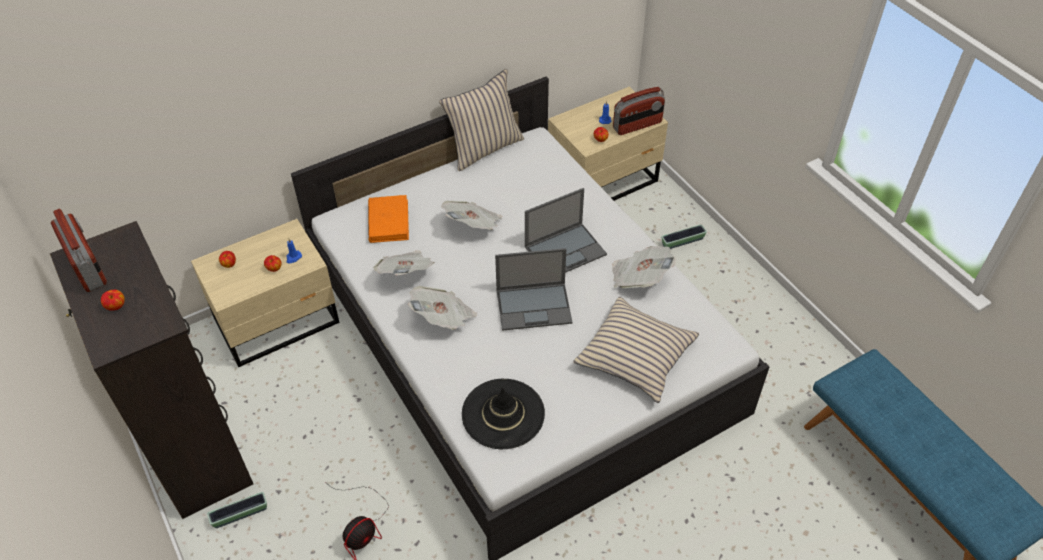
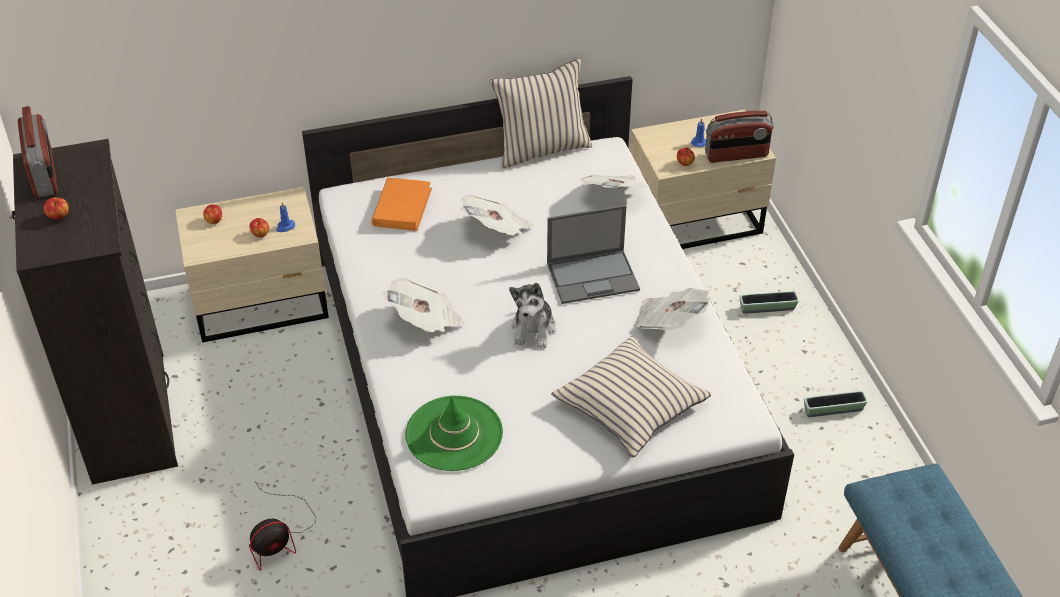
camera: 15 degrees right, 5 degrees down
(240, 514) = (153, 494): planter -> planter (833, 410)
(406, 273) = (401, 266): newspaper -> newspaper (614, 195)
(503, 414) = (454, 434): black hat -> green hat
(534, 306) = (533, 329): laptop -> plush toy

